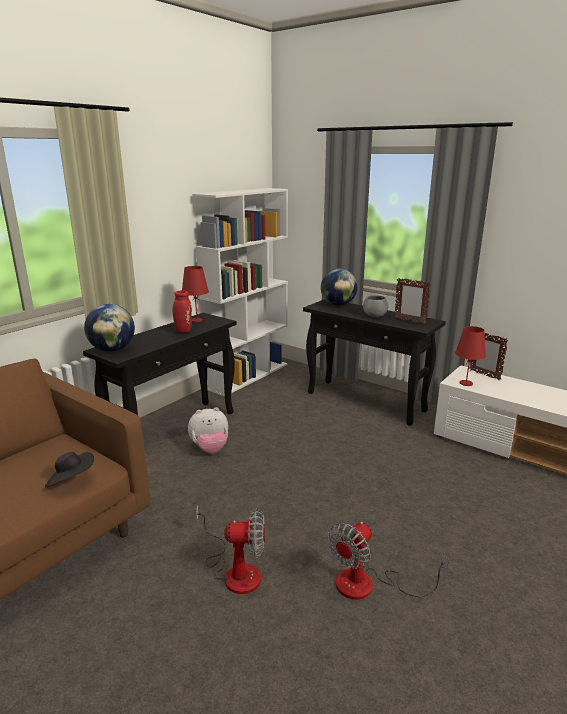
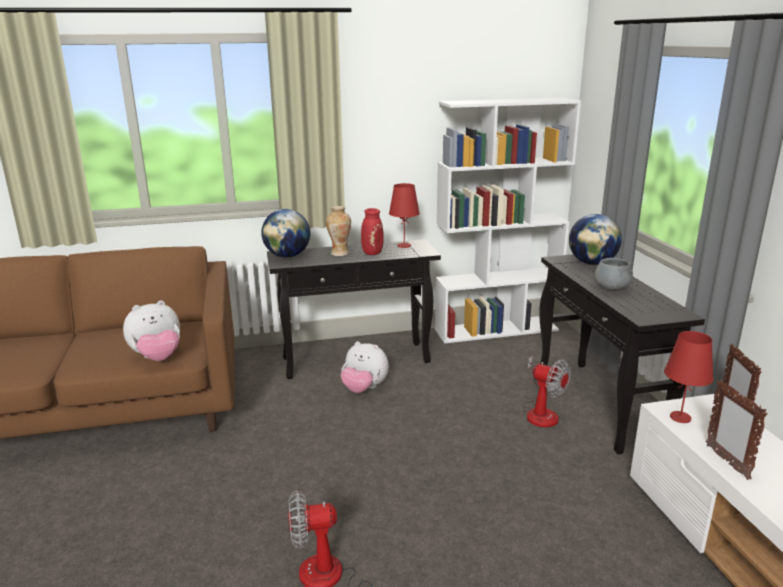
camera: 40 degrees right, 0 degrees up
(71, 481) = (157, 358): black hat -> plush toy
(155, 337) = (339, 253): none -> vase
(235, 571) = (248, 501): fan -> fan (540, 412)
(409, 321) = (647, 305): picture frame -> picture frame (726, 461)

